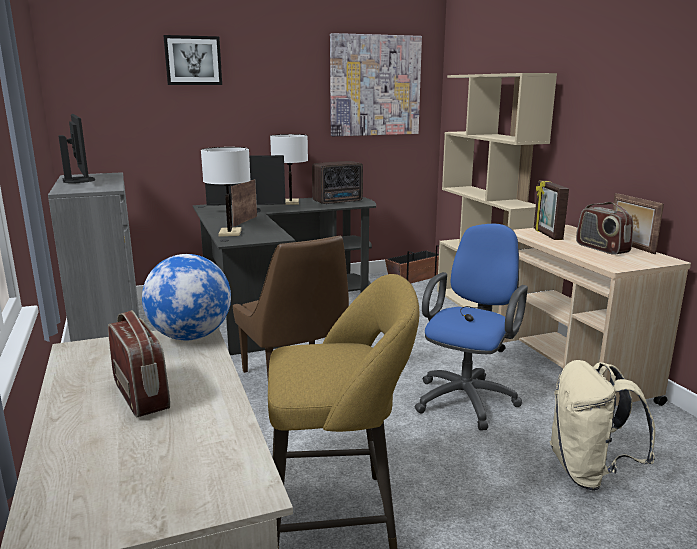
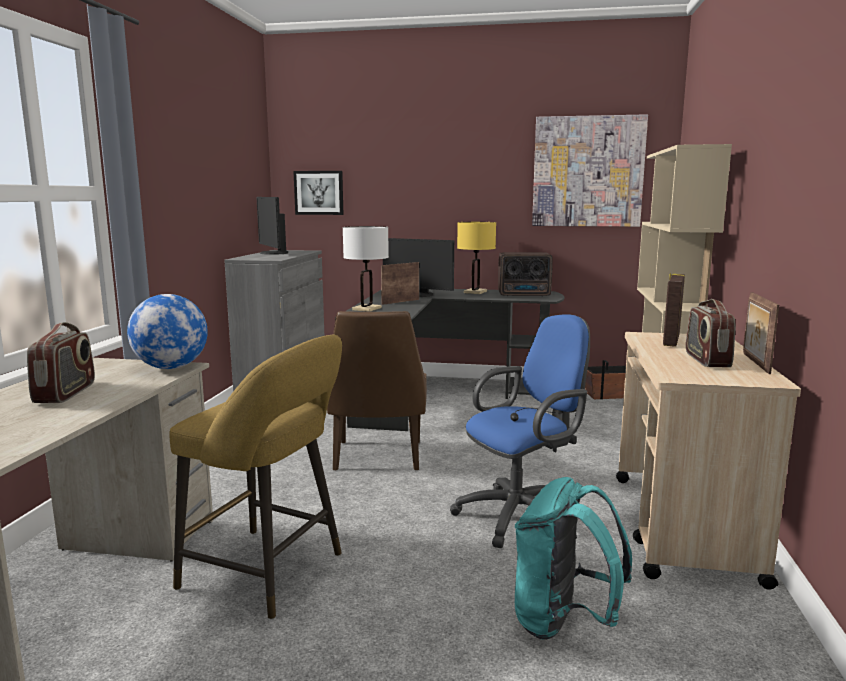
camera: 30 degrees right, 5 degrees down
(80, 180) = (272, 253): monitor -> monitor turned 150 degrees clockwise
(193, 60) = (395, 149): picture -> picture (319, 192)
(290, 202) = (475, 292): white table lamp -> yellow table lamp
(589, 472) = (563, 622): beige backpack -> turquoise backpack

